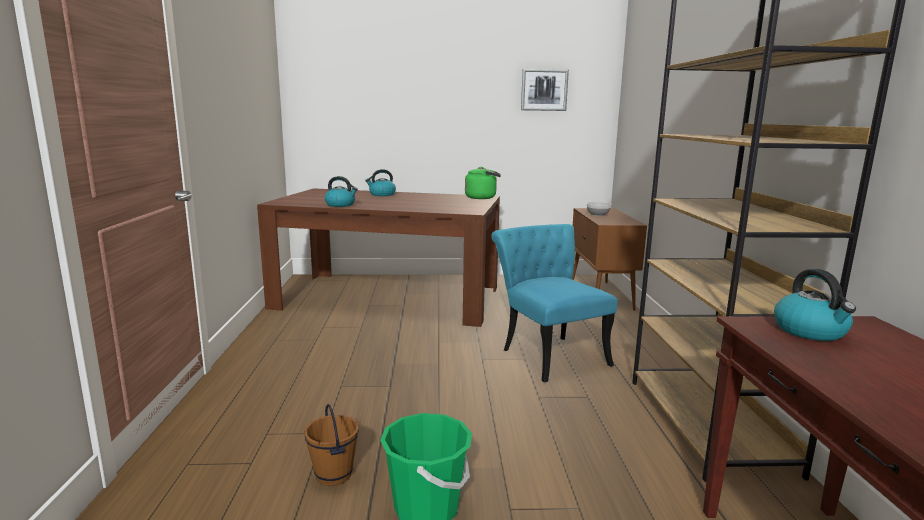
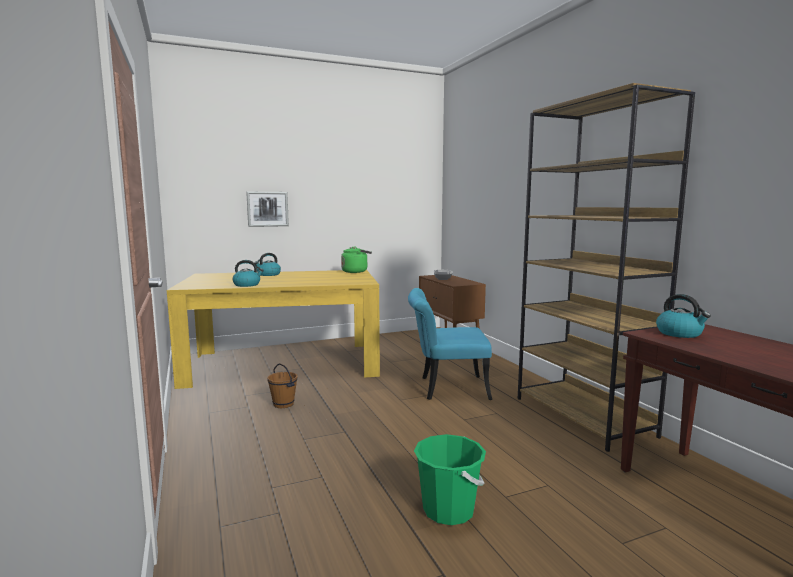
camera: 20 degrees left, 5 degrees down
(333, 475) = (357, 505): brown bucket -> brown bucket (283, 404)
(389, 297) = (284, 364): brown dining table -> yellow dining table
(544, 90) = (388, 184): picture -> picture (267, 209)
(548, 353) = (445, 388): turquoise chair -> turquoise chair turned 45 degrees counterclockwise

